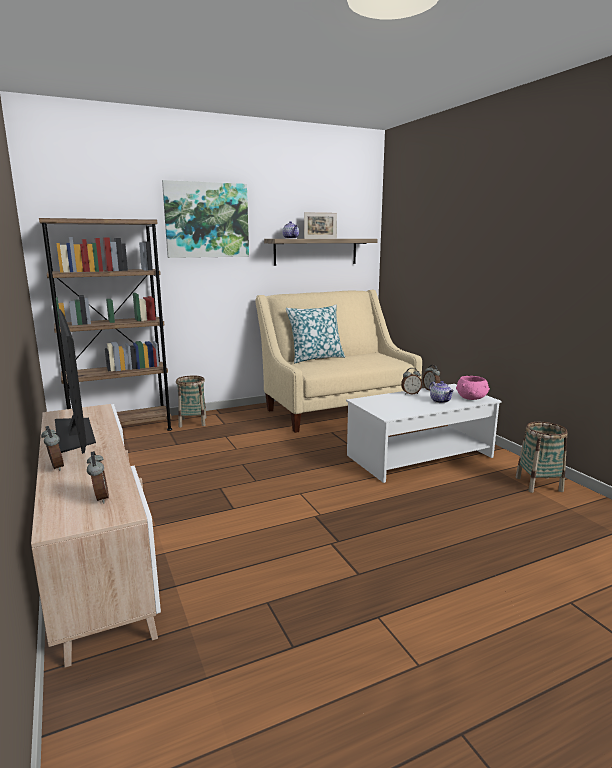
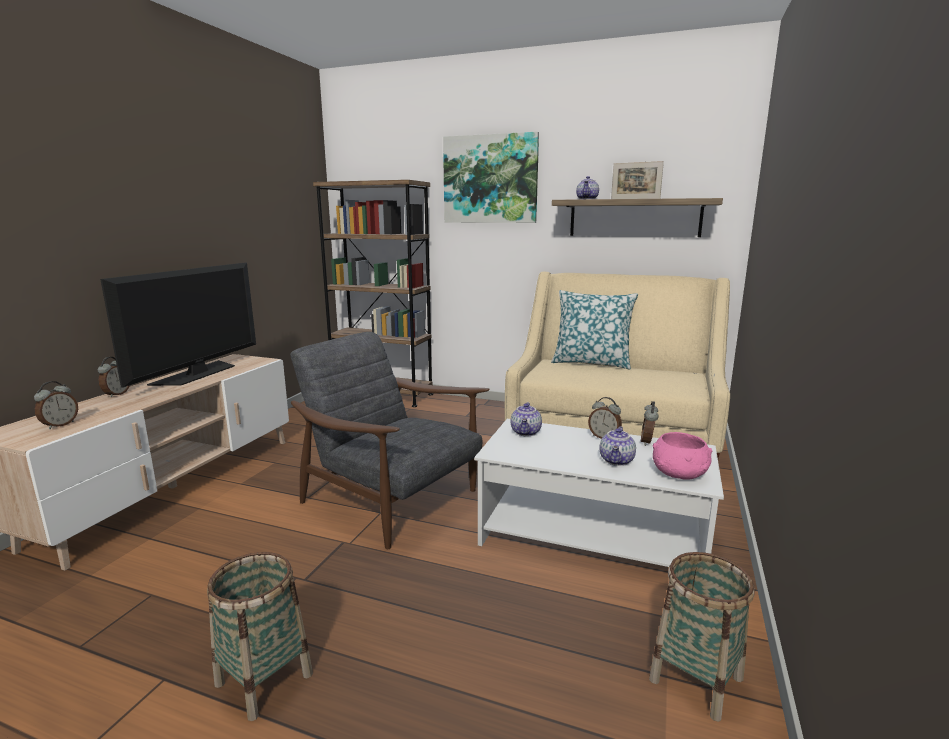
camera: 45 degrees right, 0 degrees up
(192, 422) = (444, 405): basket -> basket (263, 679)
(290, 484) = (392, 499): none -> grey armchair
(375, 402) = (526, 432): none -> teapot

